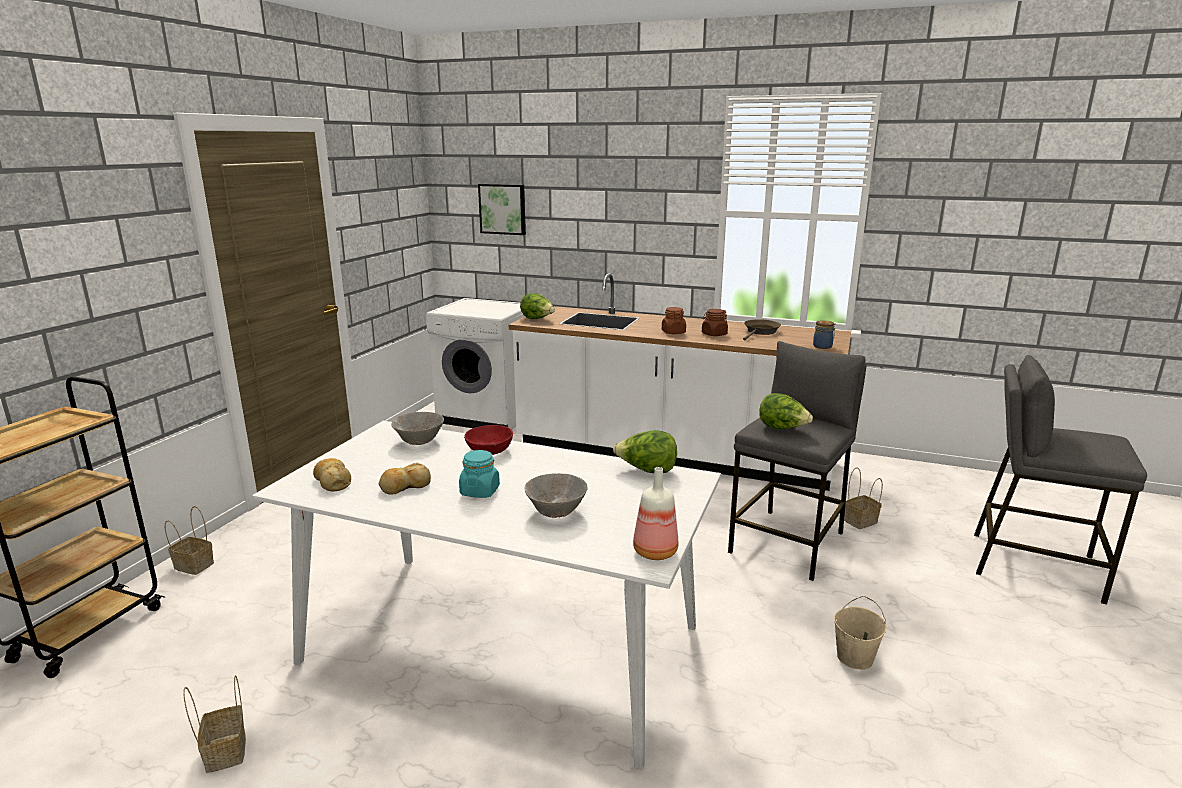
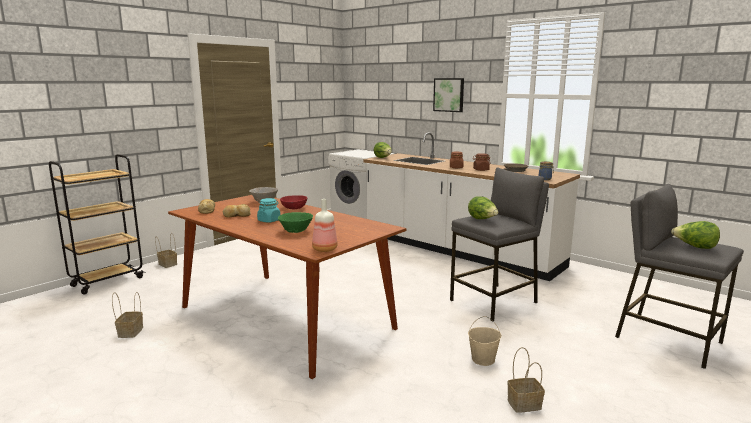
camera: 20 degrees right, 5 degrees down
(503, 209) = (381, 95): picture -> picture (449, 95)
(503, 644) = (286, 317): white dining table -> brown dining table
(556, 512) = (295, 231): grey bowl -> green bowl
(647, 471) = (365, 223): lettuce -> lettuce (694, 247)
(860, 521) = (556, 298): basket -> basket (525, 404)

